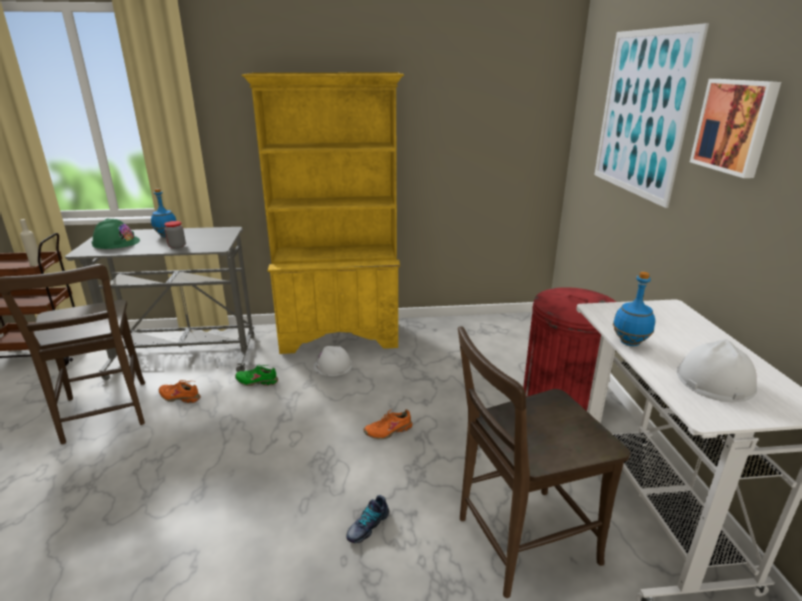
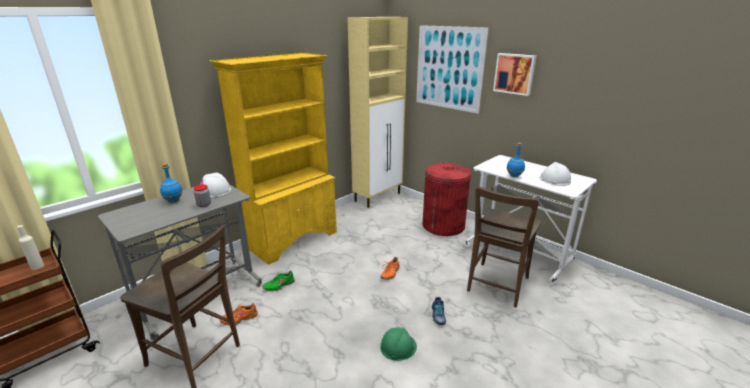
camera: 40 degrees left, 0 degrees up
(116, 242) = (141, 218): green hard hat -> green hard hat (398, 346)
(332, 366) = (313, 257): white hard hat -> white hard hat (214, 191)
(514, 323) = (378, 197): none -> beige cabinet

